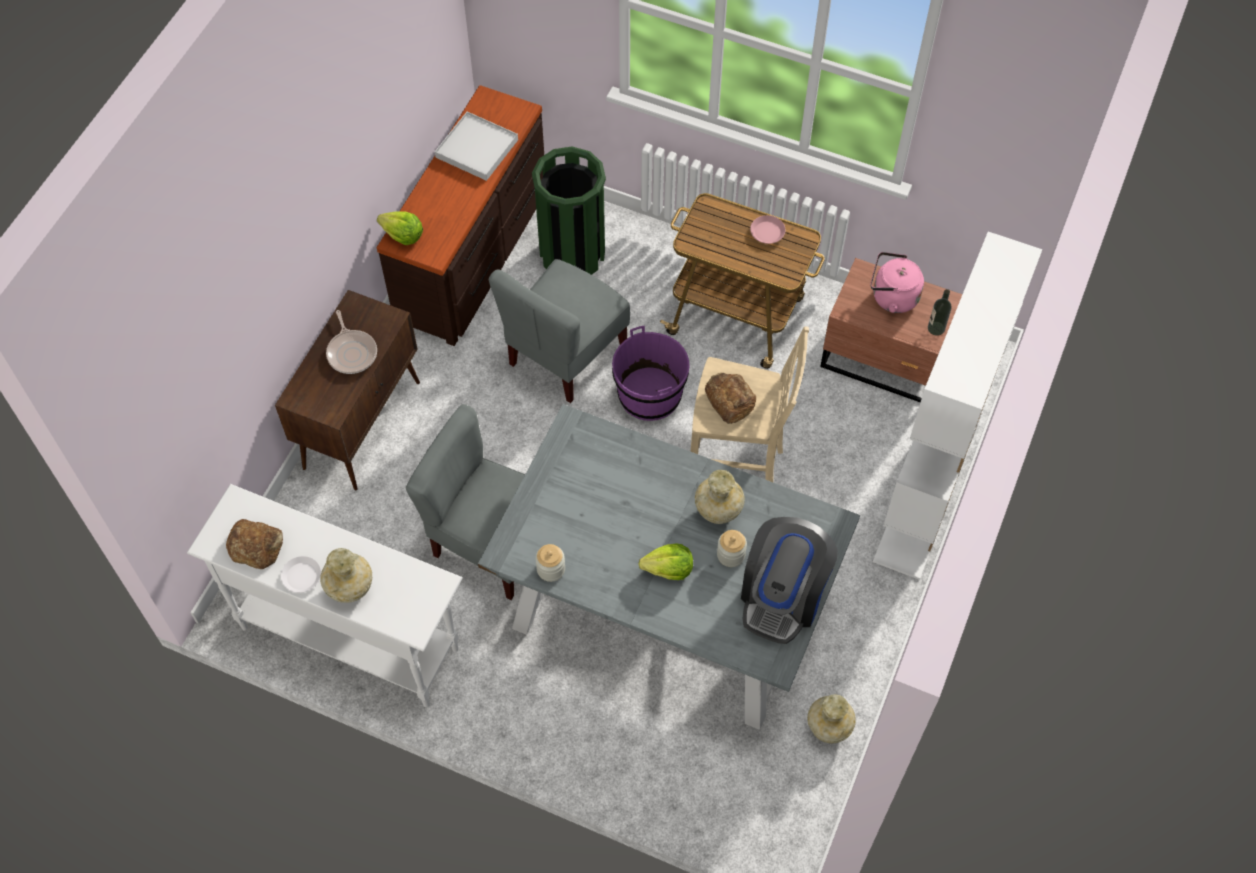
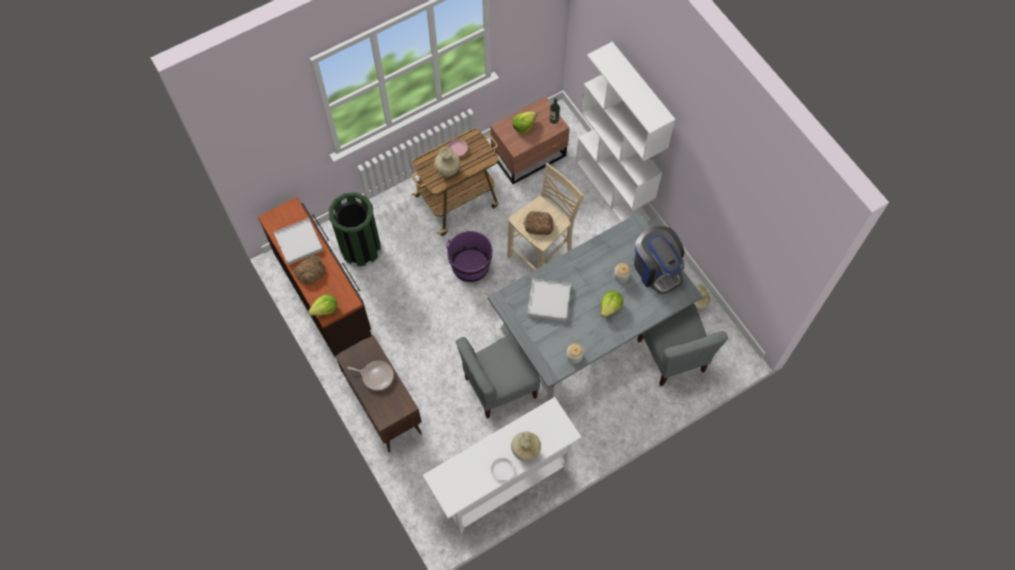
camera: 55 degrees left, 5 degrees up
(256, 546) = (469, 482): bread -> bread (310, 271)
(566, 355) = (418, 289): grey chair -> grey chair (672, 355)
(615, 483) = (548, 300): none -> white tray
(719, 512) = (596, 267): beige vase -> beige vase (448, 170)
(891, 297) = (523, 125): pink kettle -> lettuce

